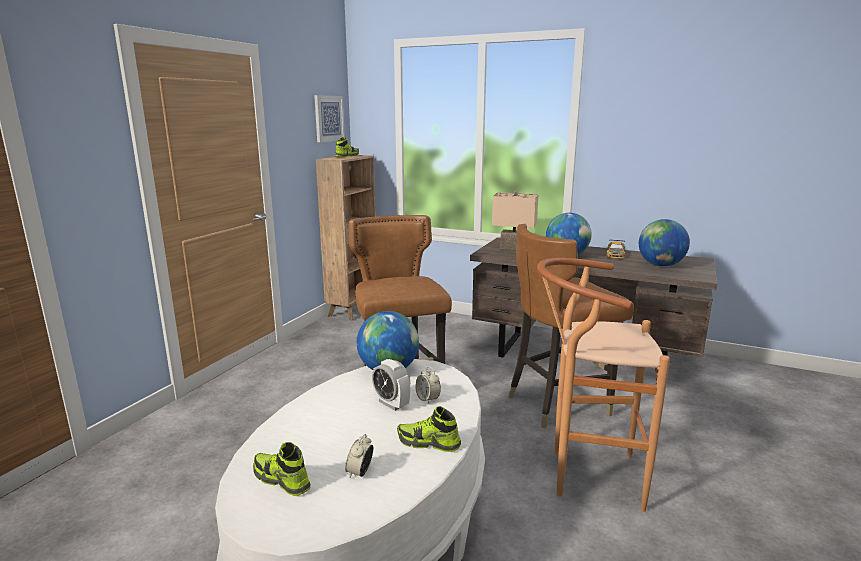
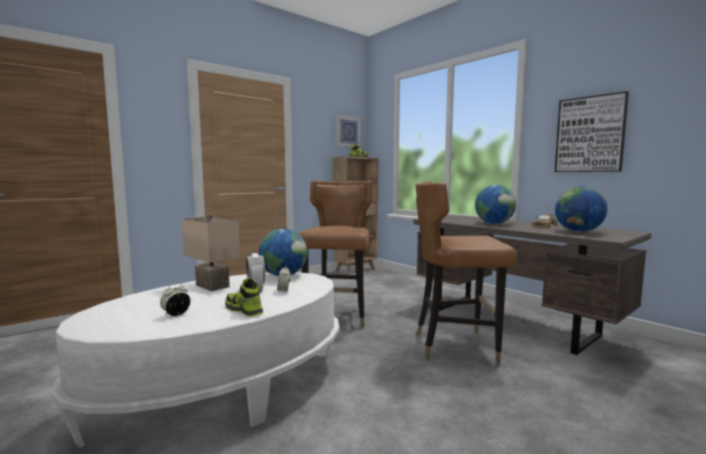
camera: 25 degrees right, 10 degrees down
(281, 480) = (129, 309): shoe -> none
(512, 248) = (455, 218): beige table lamp -> beige table lamp (210, 286)
(585, 475) = (428, 398): brown stool -> none
(653, 151) = (590, 134): none -> picture

